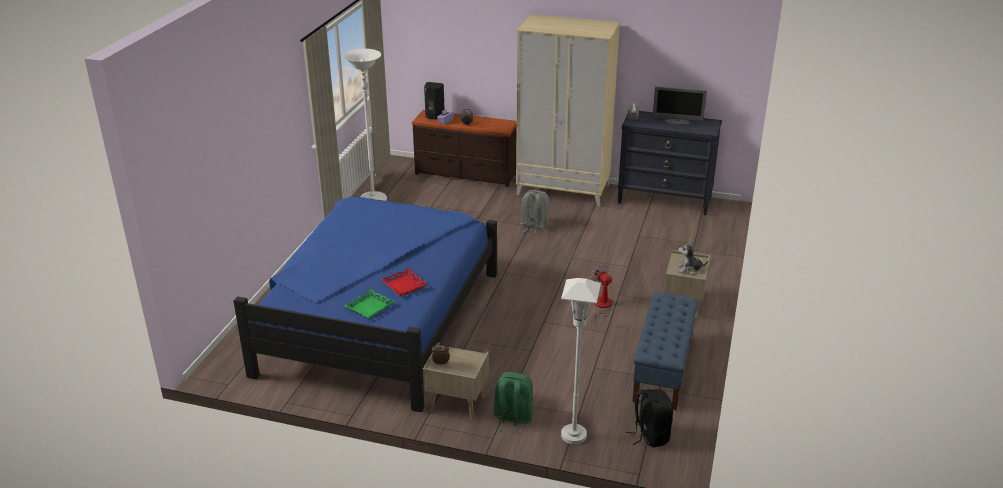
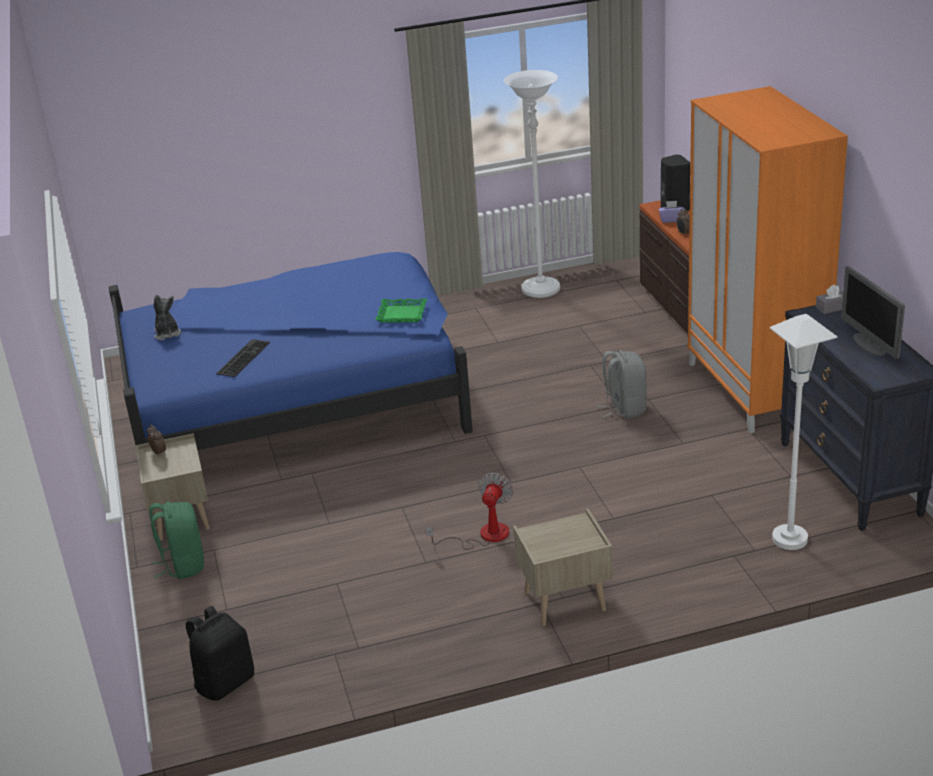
camera: 60 degrees right, 0 degrees up
(370, 307) = (181, 358): green tray -> green tray (401, 314)
(404, 285) = (242, 357): red tray -> keyboard
(563, 190) = (755, 389): beige wardrobe -> orange wardrobe
(574, 435) = (182, 622): white floor lamp -> white floor lamp (790, 539)
(663, 370) = (381, 641): blue bench -> none
(690, 269) = (554, 544): plush toy -> plush toy (167, 334)

